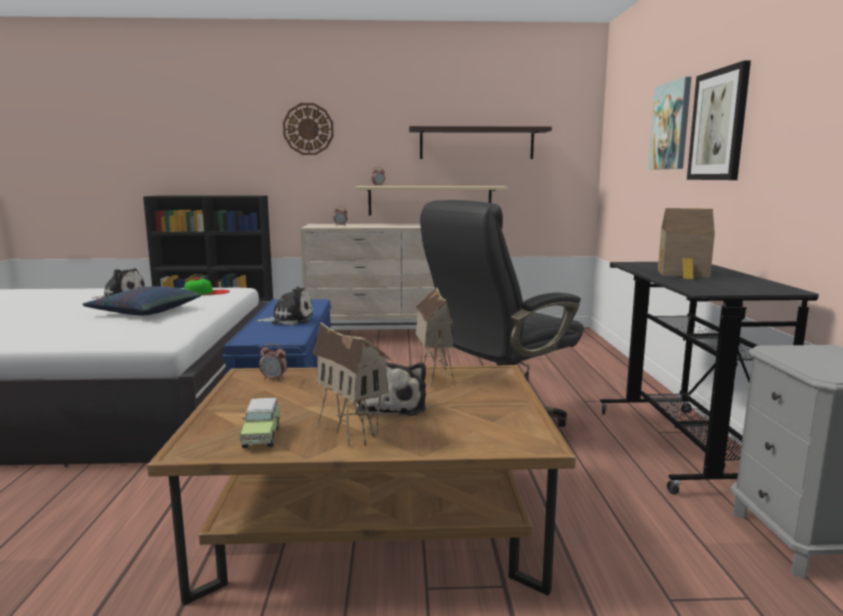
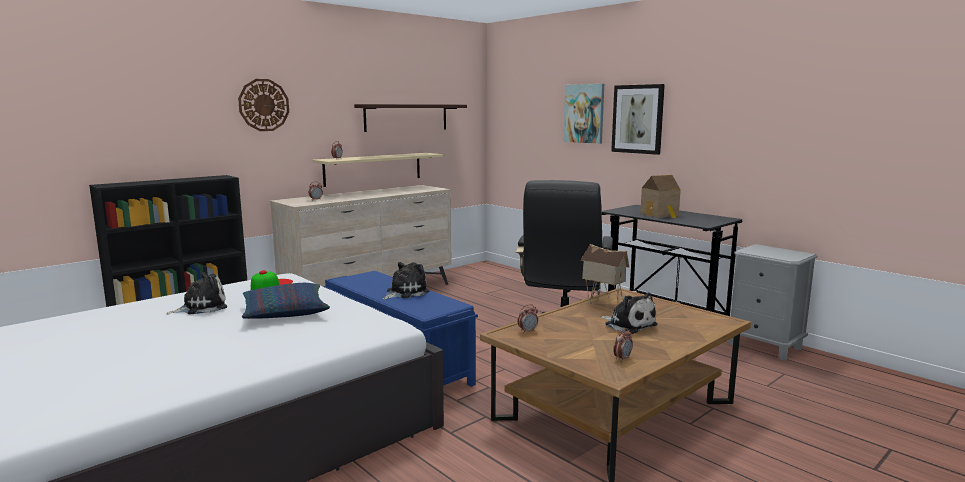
camera: 40 degrees left, 0 degrees up
(262, 436) = (622, 358): toy car -> alarm clock
(352, 433) = (653, 342): toy house -> none

